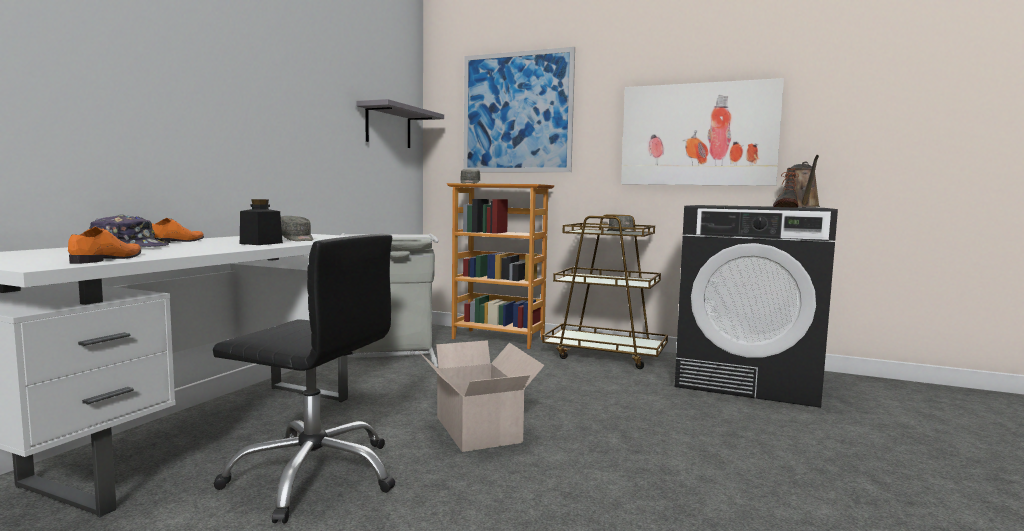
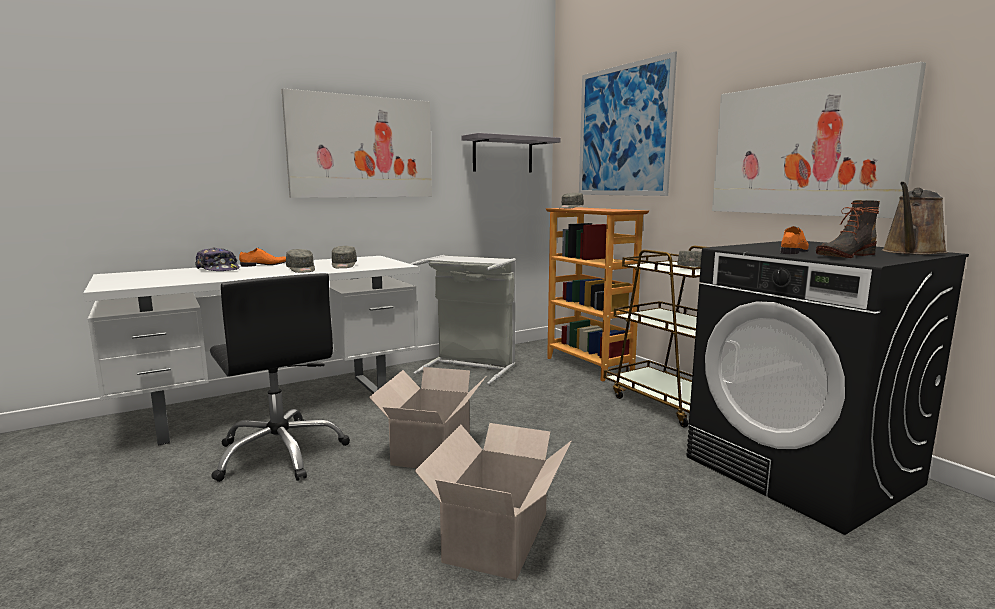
camera: 35 degrees right, 5 degrees up
(109, 258) = (160, 282): orange shoe -> orange shoe (794, 251)
(261, 243) = (301, 270): black jar -> grey cap
(267, 100) = (361, 147): none -> picture
(647, 472) = (499, 535): none -> cardboard box

